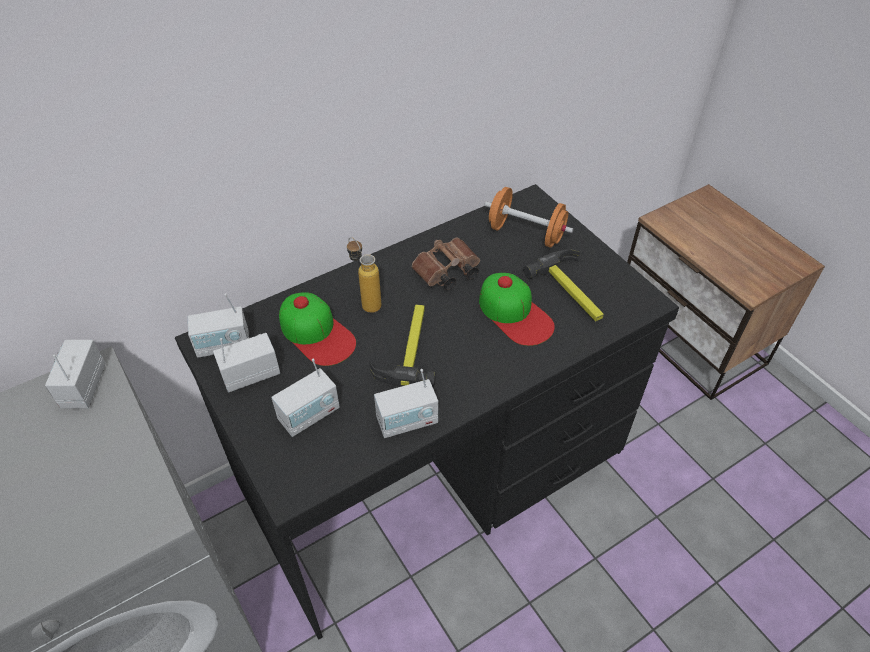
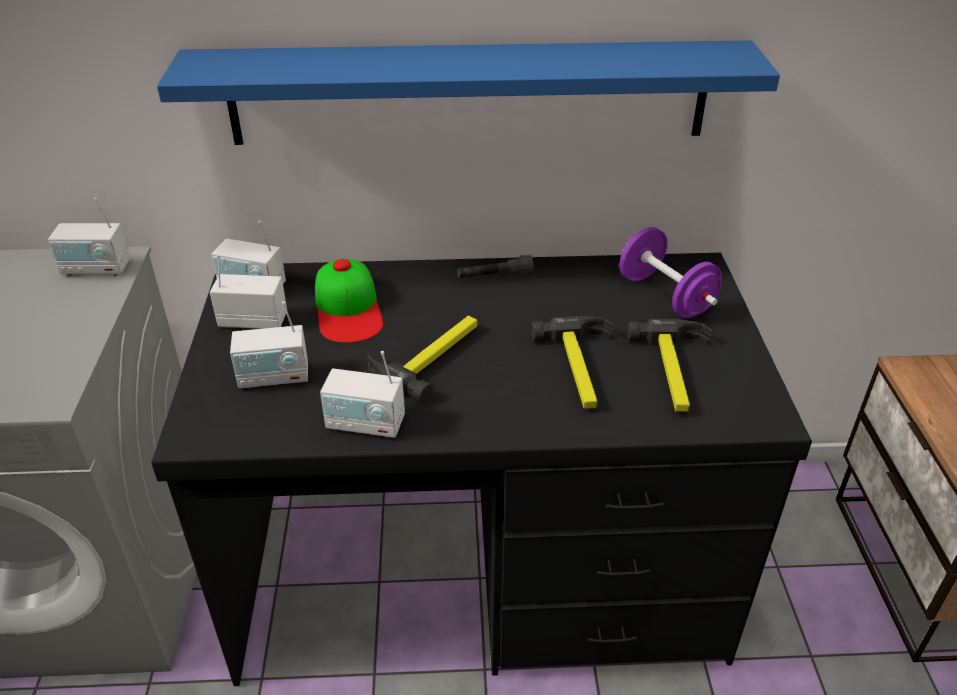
camera: 30 degrees right, 10 degrees down
(83, 387) = (96, 269): radio -> radio turned 120 degrees counterclockwise
(356, 131) = (469, 93): none -> blue shelf
(366, 302) = (424, 299): bottle -> none
(401, 262) = (494, 276): none -> grey flashlight
(446, 274) = (534, 303): brown binoculars -> none
(515, 313) = (582, 369): cap -> hammer
(526, 233) = (665, 296): orange dumbbell -> purple dumbbell

